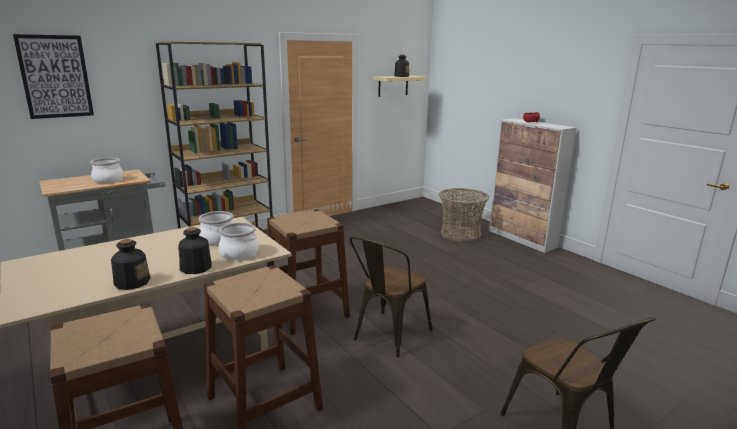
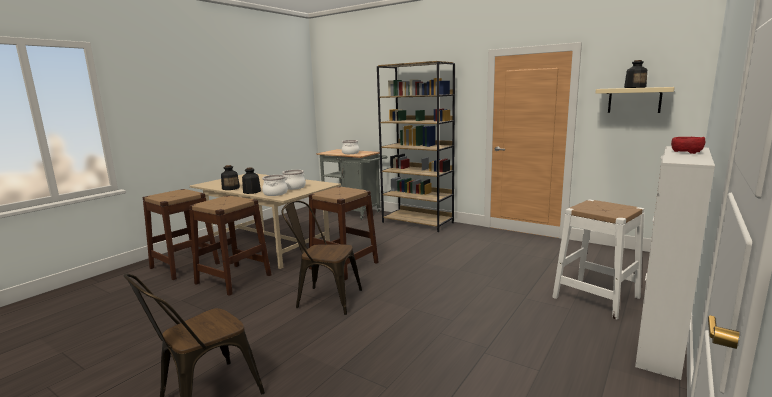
camera: 70 degrees right, 5 degrees down
(55, 77) = (350, 90): picture -> none
(460, 234) = (596, 297): basket -> white stool

